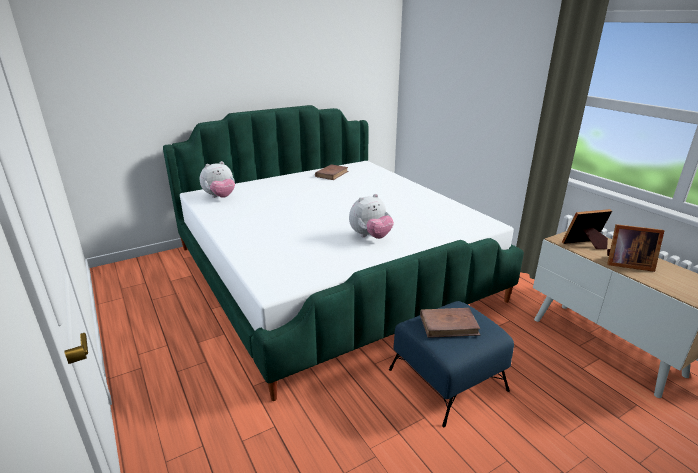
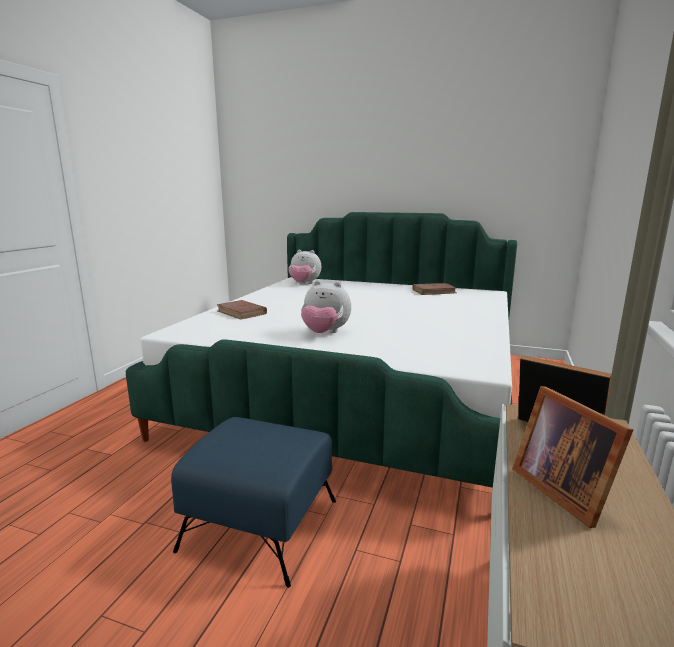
camera: 50 degrees right, 10 degrees down
(449, 325) = (252, 437): brown book -> brown book (242, 312)

